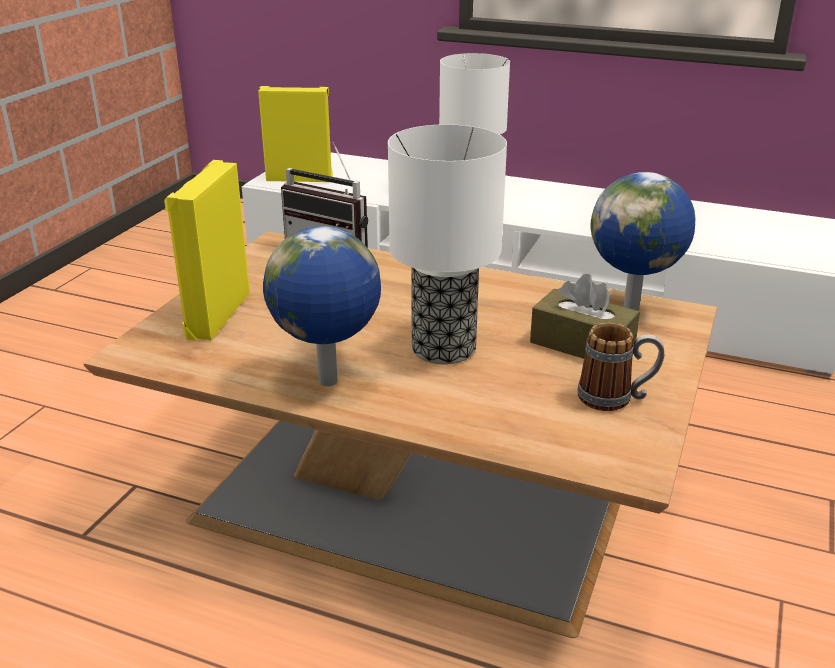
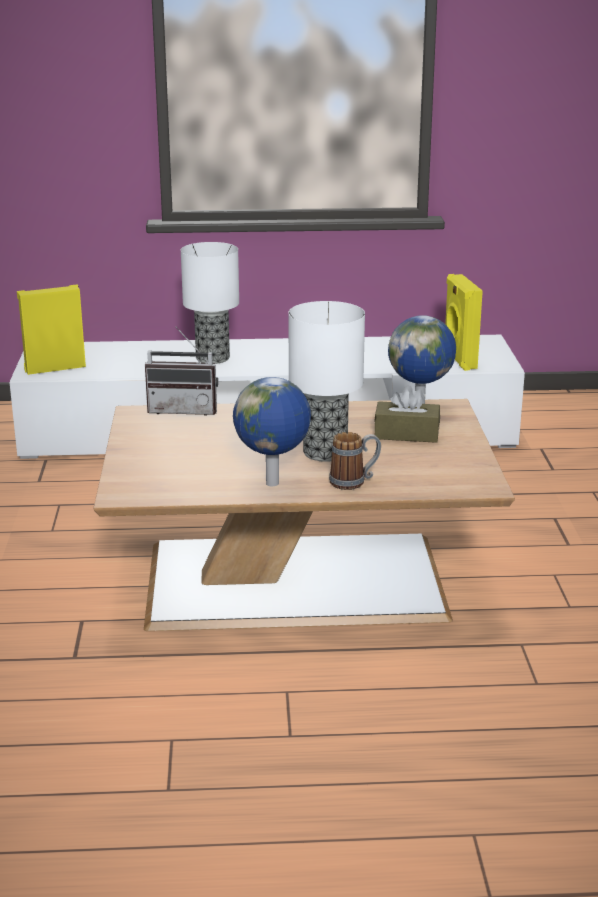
camera: 25 degrees left, 5 degrees down
(215, 315) = (150, 463): yellow speaker -> yellow speaker (458, 360)
(616, 399) = (450, 457): mug -> mug (354, 481)

